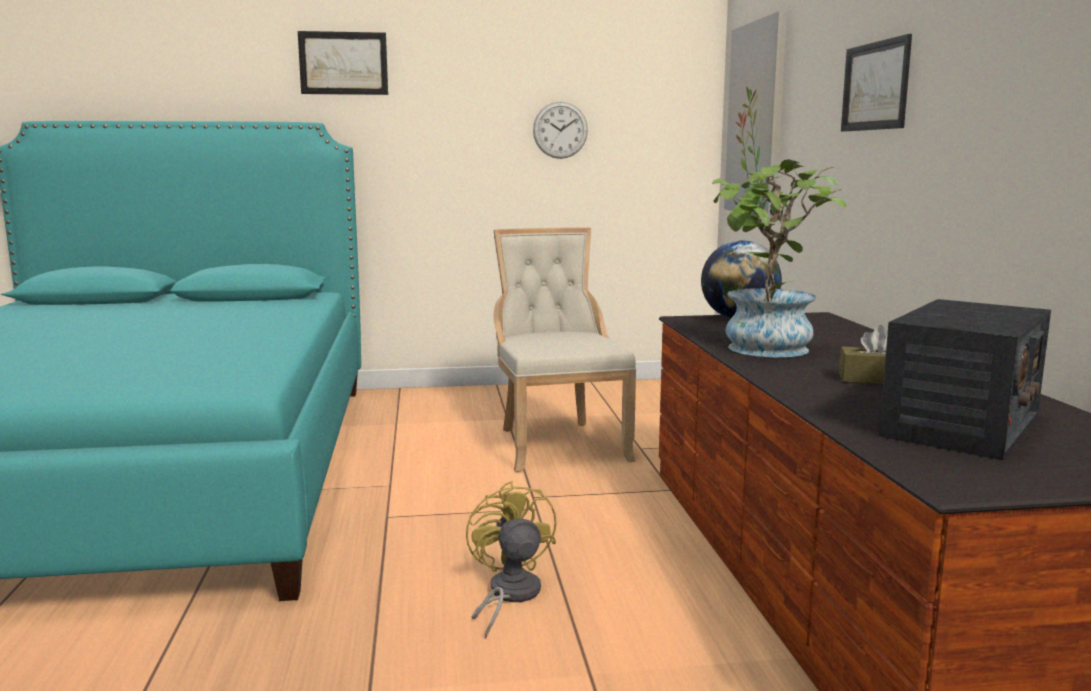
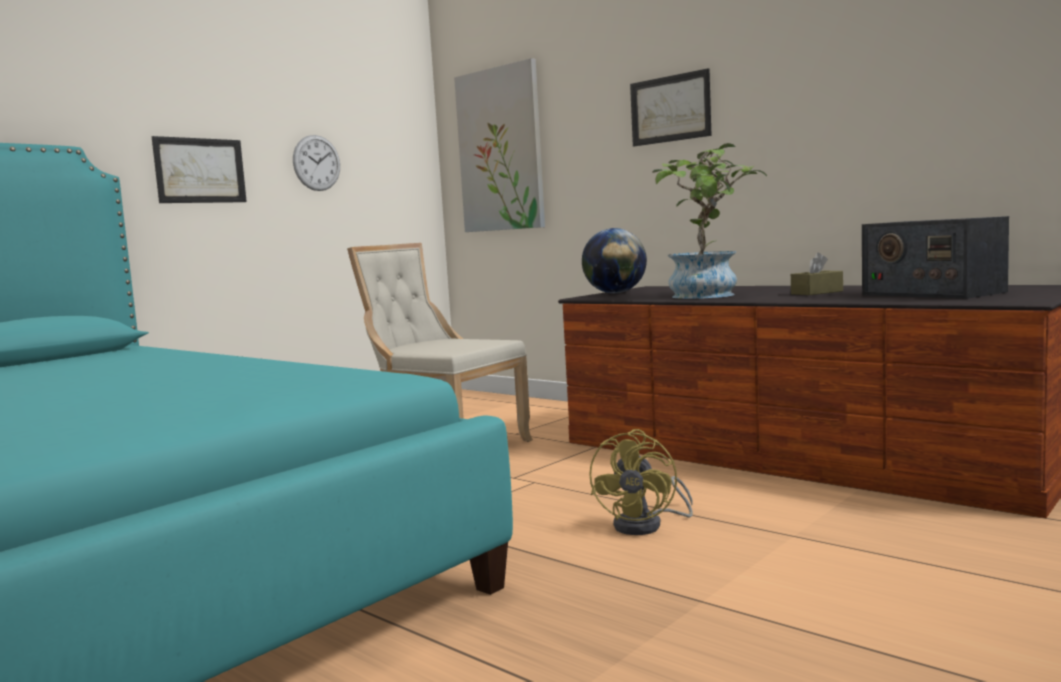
camera: 40 degrees left, 5 degrees down
(343, 63) = (89, 80): picture -> picture (200, 170)
(508, 596) = (647, 525): yellow fan -> yellow fan turned 105 degrees counterclockwise
(961, 426) = (931, 293): radio -> radio turned 150 degrees clockwise

